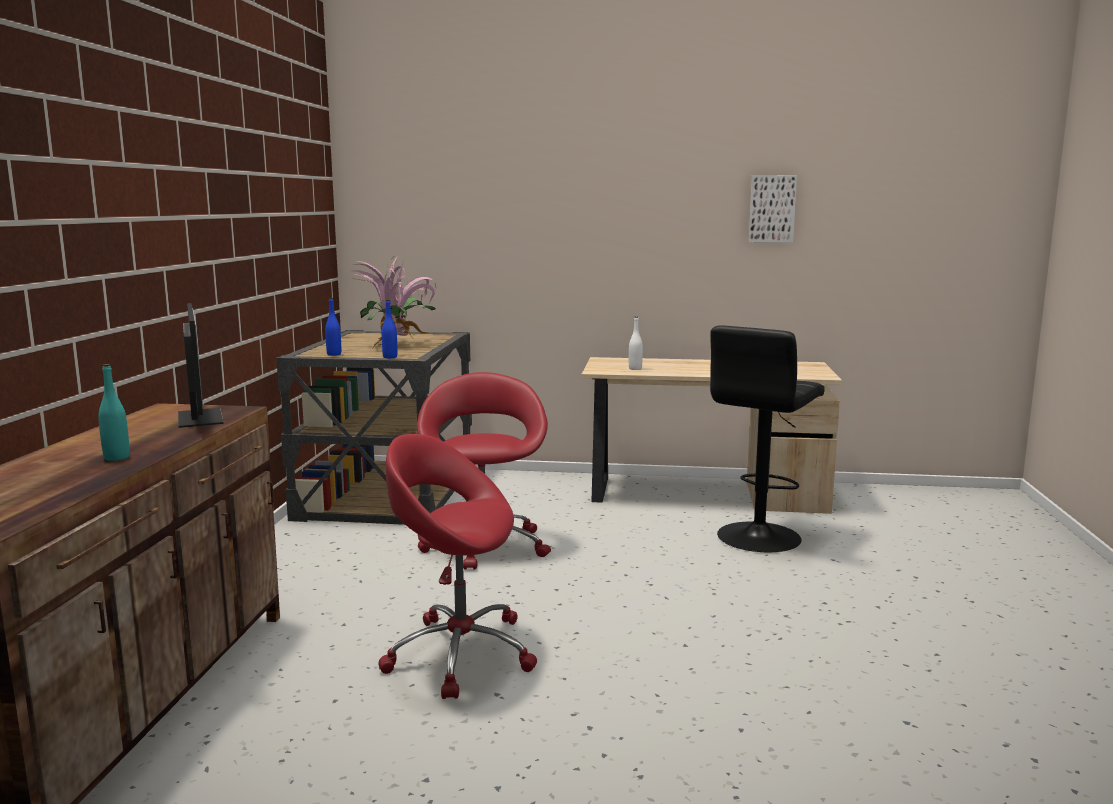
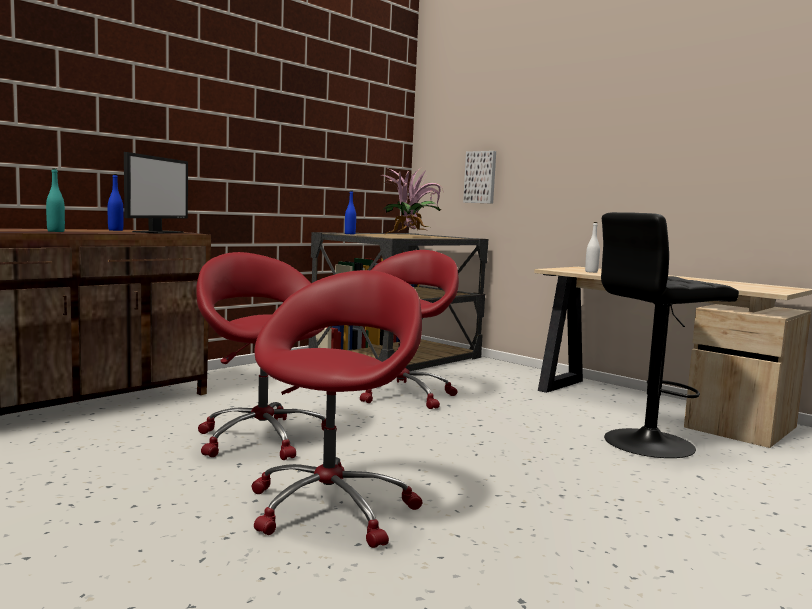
camera: 35 degrees right, 5 degrees down
(390, 357) = (378, 236): blue bottle -> blue bottle (115, 230)
(661, 704) = (333, 507): none -> red office chair
(772, 209) = (766, 123): picture -> picture (481, 177)

